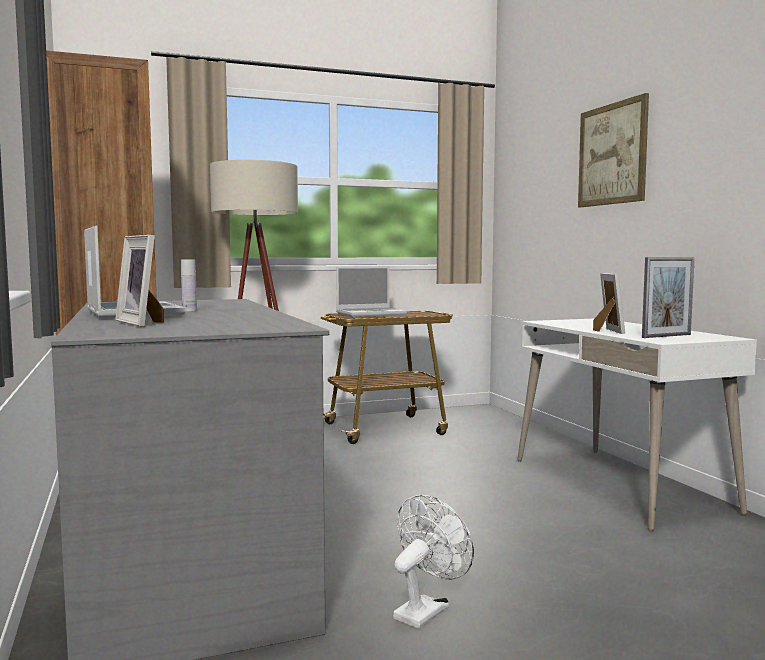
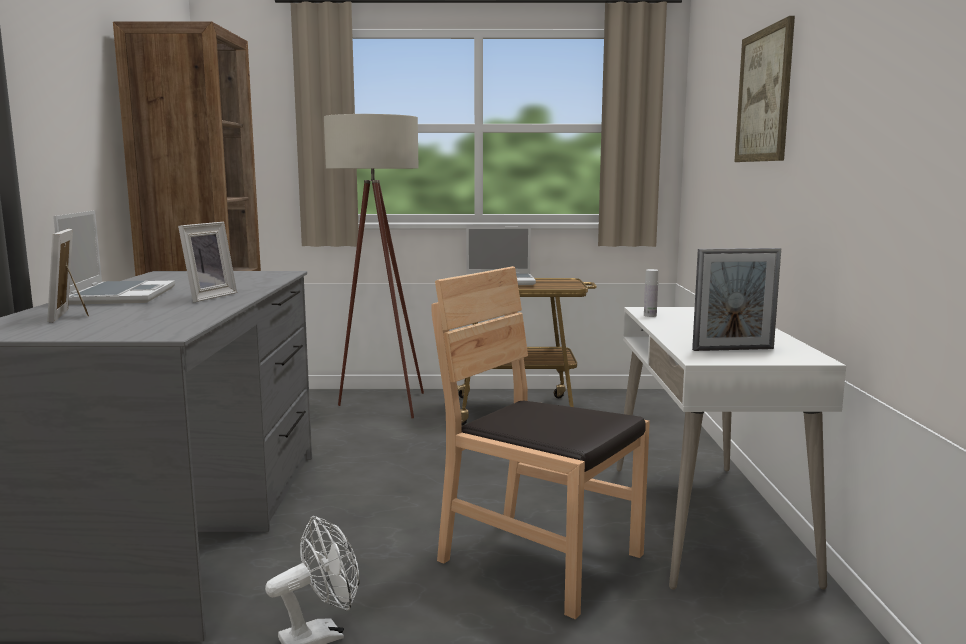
camera: 20 degrees right, 5 degrees up
(189, 310) = (181, 293): white bottle -> white bottle (650, 315)
(534, 527) = (540, 559): none -> brown chair
(606, 331) = (678, 334): picture frame -> picture frame (206, 297)

